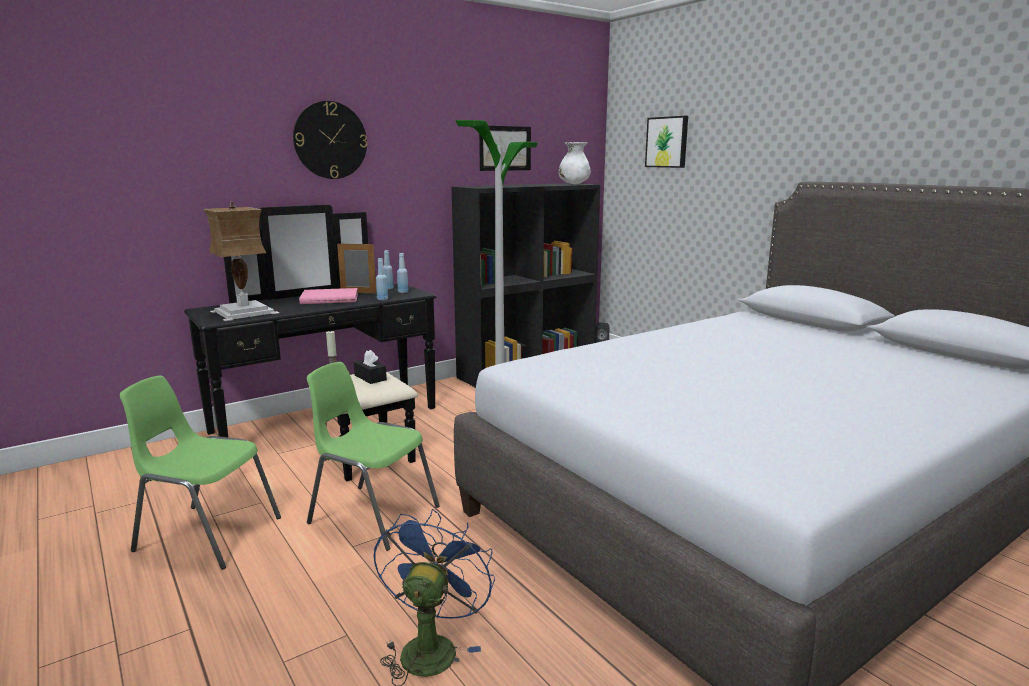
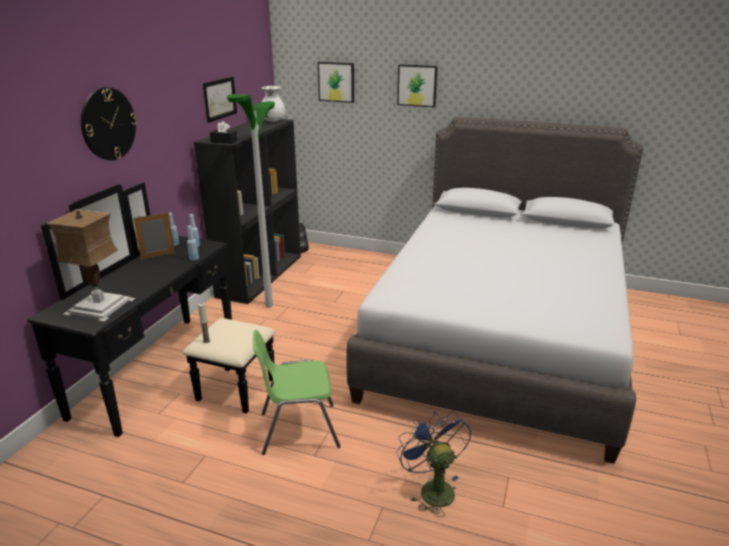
camera: 35 degrees left, 10 degrees up
(207, 534) = (199, 496): green chair -> none
(330, 298) = (146, 269): pink book -> none
(370, 377) = (231, 329): black tissue box -> black tissue box (224, 141)
(762, 139) = (417, 85): none -> picture

